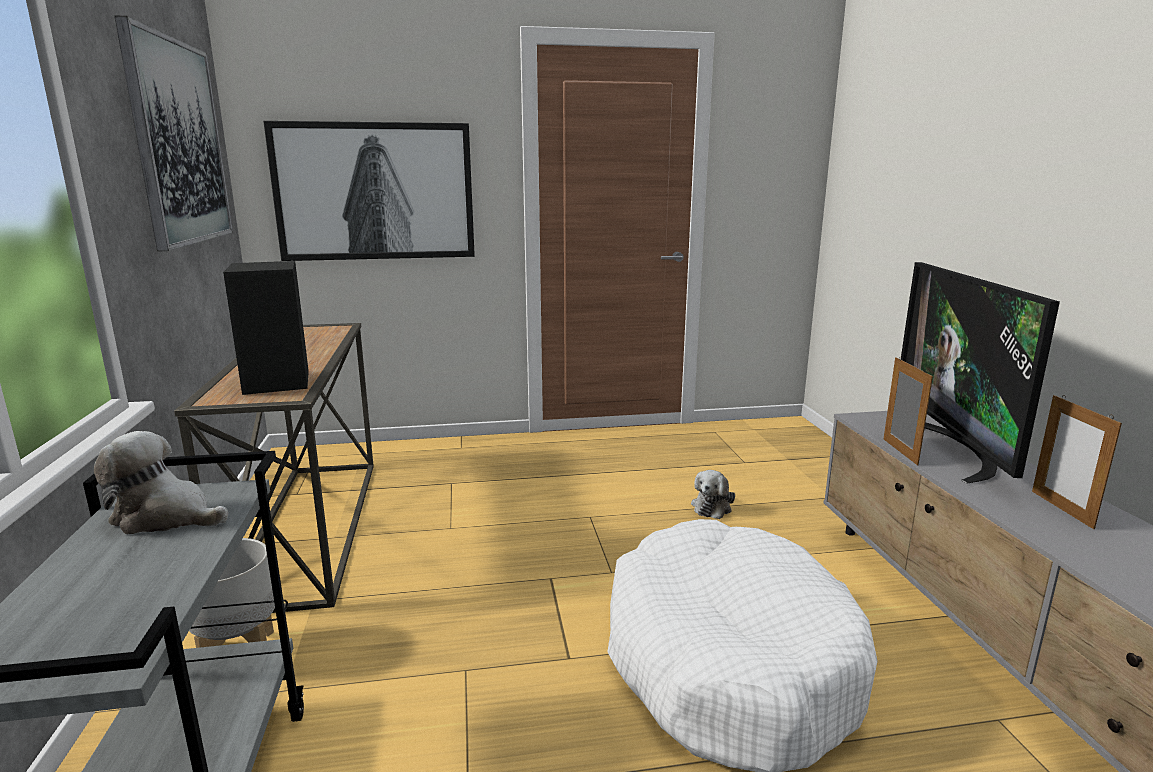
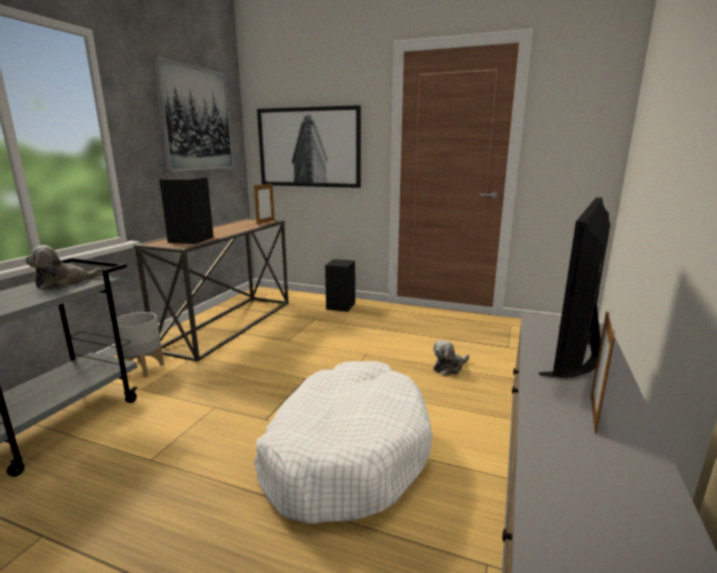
camera: 30 degrees right, 0 degrees up
(166, 517) = (64, 283): plush toy -> plush toy turned 90 degrees counterclockwise
(466, 452) = (341, 306): none -> black speaker
(899, 451) = (526, 345): picture frame -> picture frame (265, 222)

